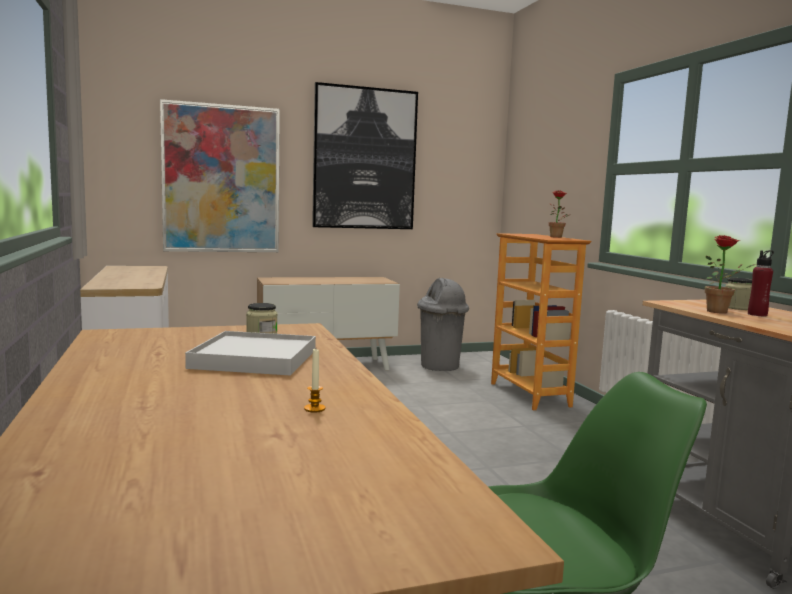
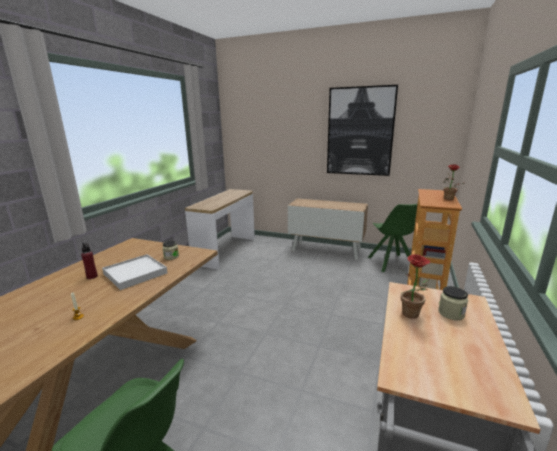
camera: 40 degrees right, 10 degrees up
(221, 179) = (281, 147): picture -> none
(440, 366) = (391, 263): grey trash can -> green chair
(757, 314) = (440, 329): red bottle -> red bottle (92, 276)

